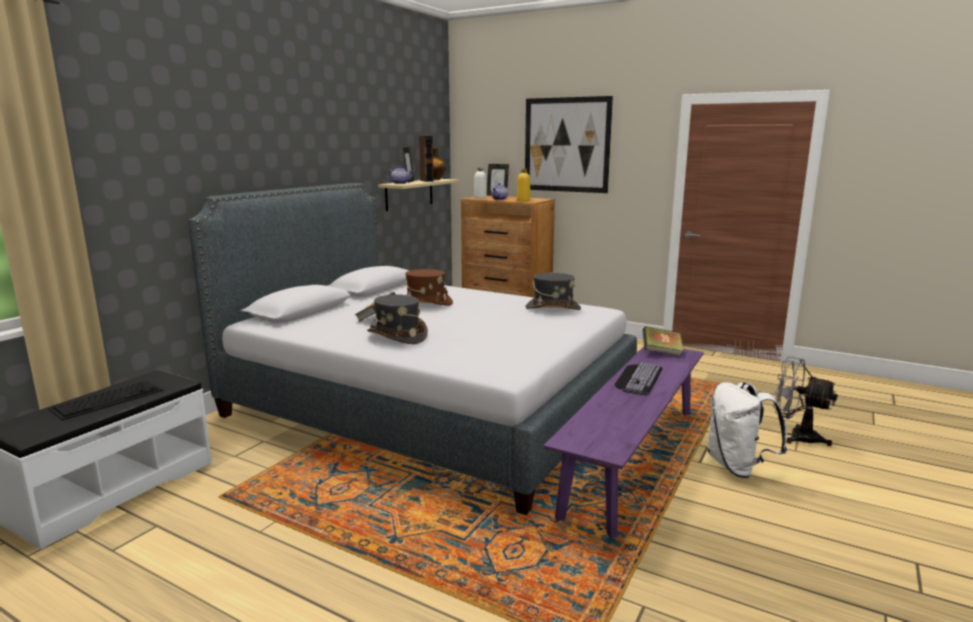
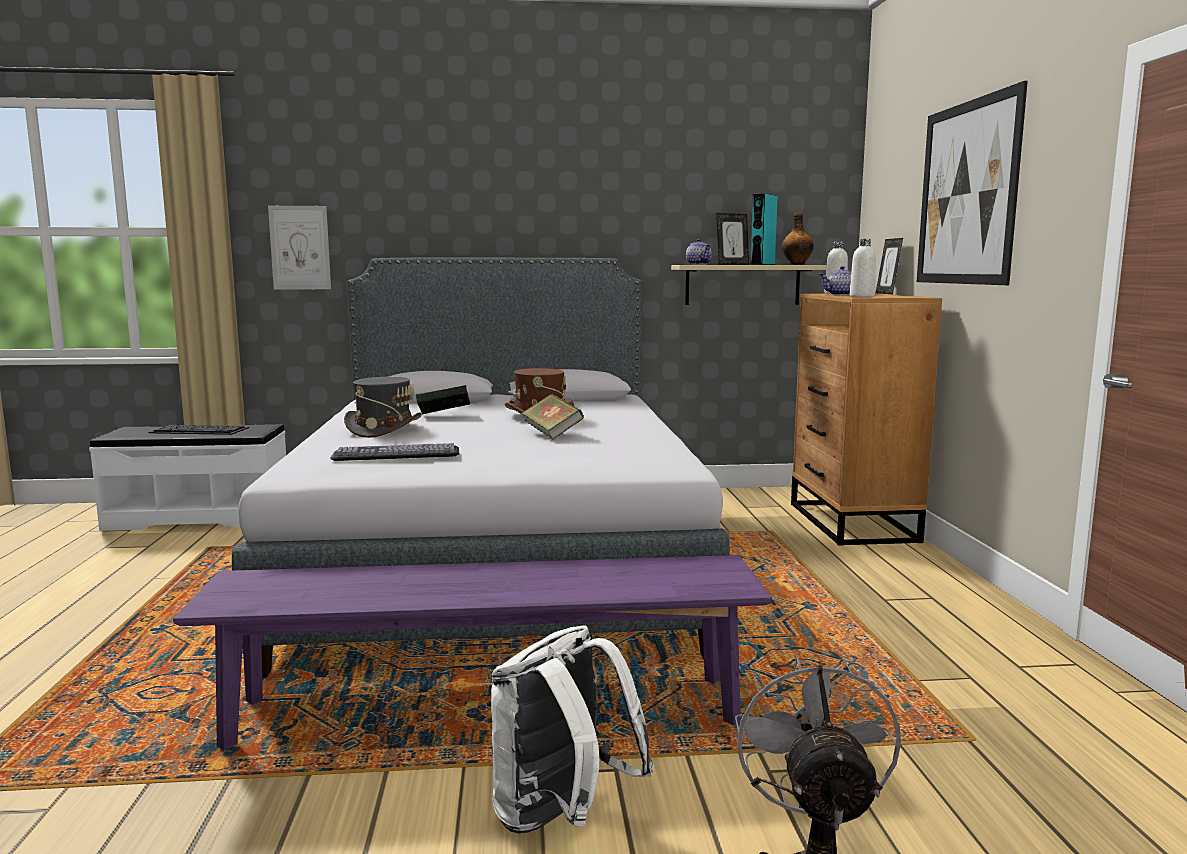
camera: 55 degrees right, 5 degrees down
(129, 191) = (300, 247): none -> picture
(426, 181) = (762, 264): brown speaker -> turquoise speaker
(523, 200) = (862, 296): yellow bottle -> white bottle
(553, 308) = (629, 451): grey hat -> none
(637, 378) = (537, 575): keyboard -> keyboard (398, 452)
(661, 352) = (700, 570): book -> book (552, 434)

